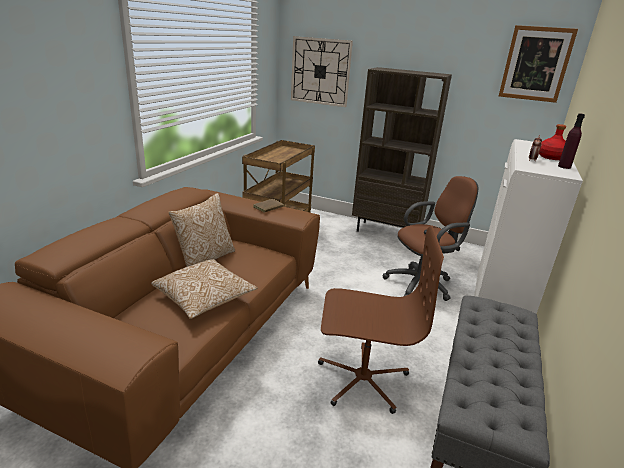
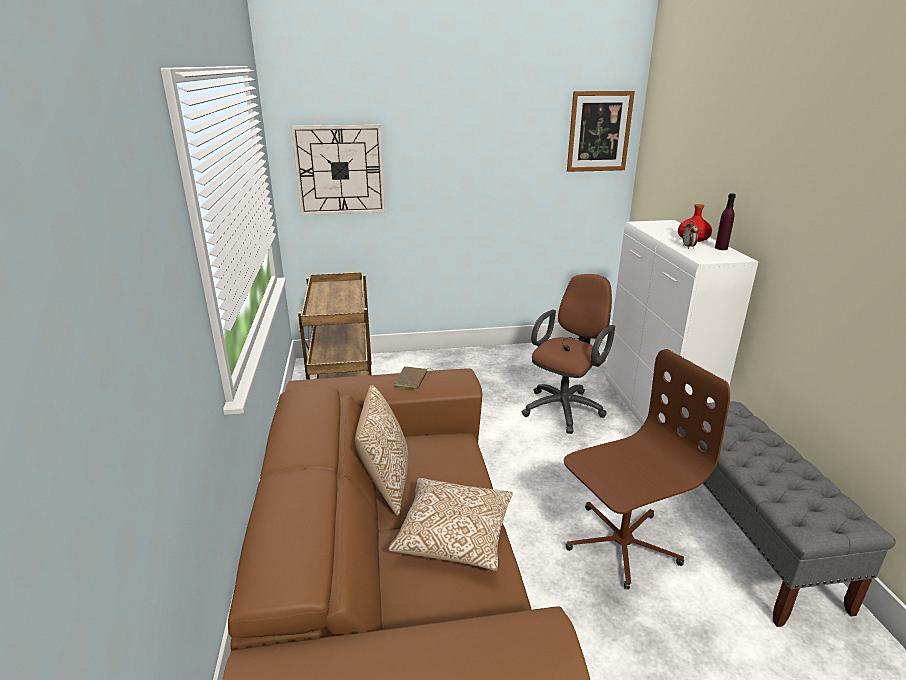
camera: 30 degrees left, 0 degrees up
(386, 232) = (470, 357): brown bookcase -> none

